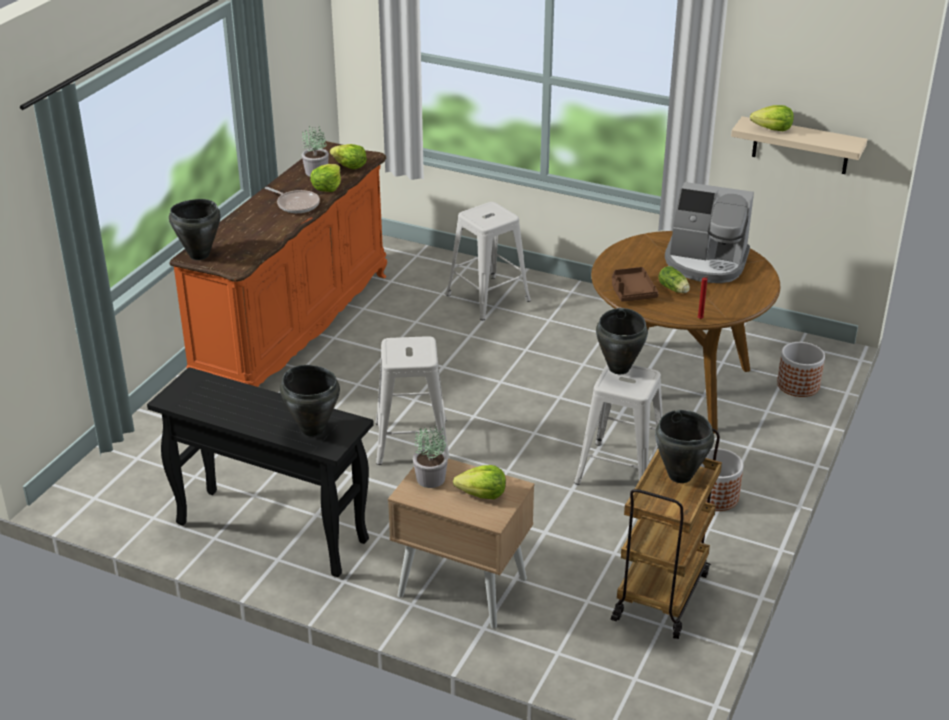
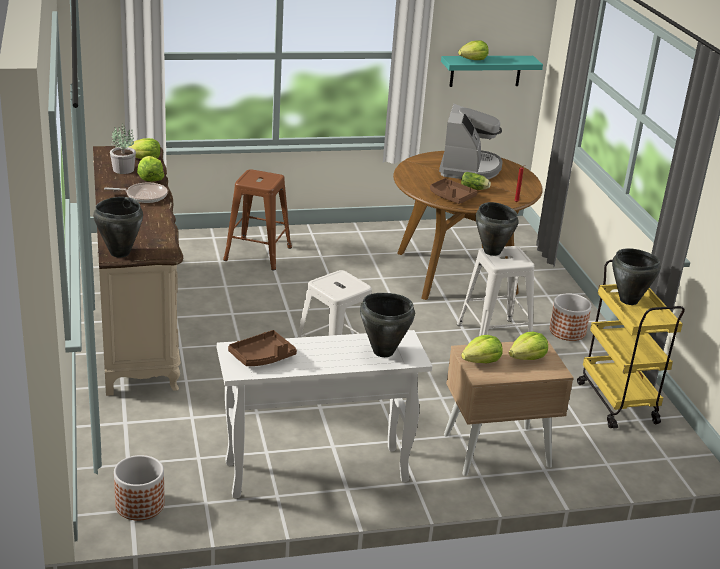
camera: 40 degrees left, 5 degrees down
(205, 394) = (262, 357): none -> brown tray
(270, 532) = (315, 472): black console table -> white console table
(297, 330) = (138, 321): orange cabinet -> beige cabinet
(431, 479) = (481, 361): potted plant -> lettuce
(488, 298) = (258, 254): white stool -> brown stool
(661, 597) = (617, 403): brown cart -> yellow cart
(706, 263) = (469, 168): coffee machine -> coffee machine turned 60 degrees counterclockwise
(797, 385) = (525, 249): planter -> planter (139, 505)
(801, 146) = (485, 71): beige shelf -> turquoise shelf

